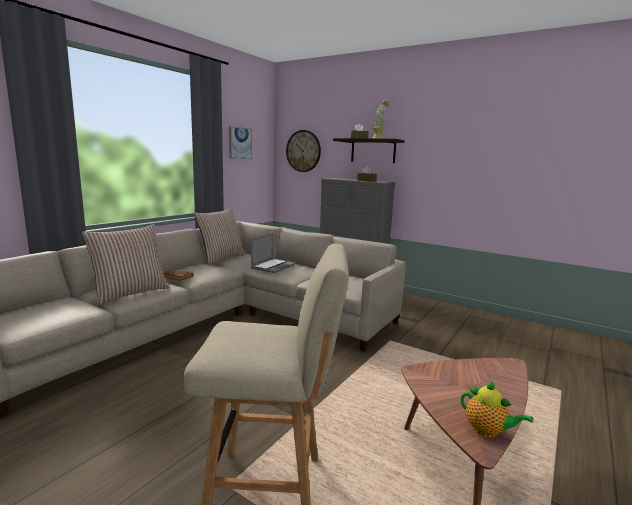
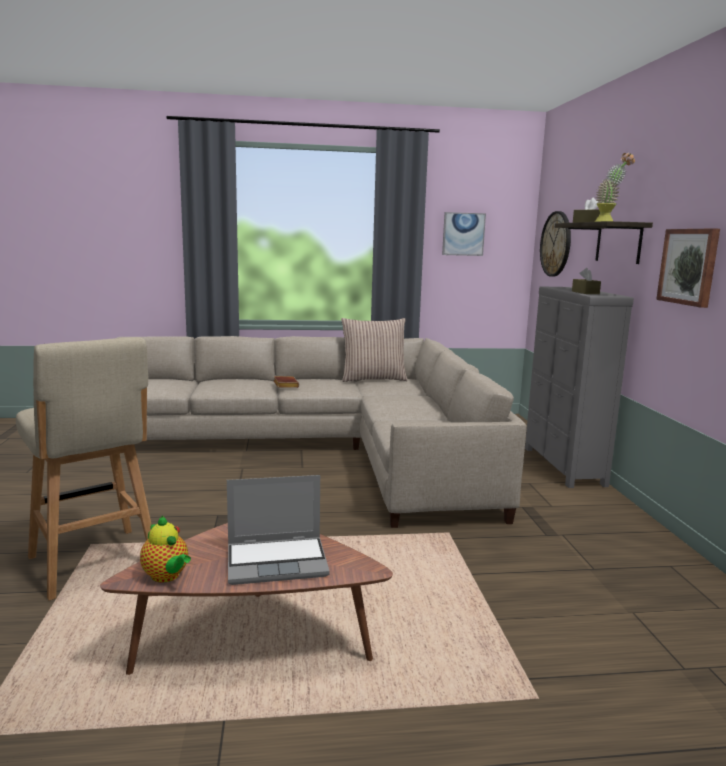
camera: 50 degrees right, 0 degrees up
(130, 293) = (225, 387): pillow -> none
(273, 266) = (395, 397): laptop -> laptop (278, 561)
(439, 164) = (689, 266): none -> picture
(487, 431) = (167, 576): teapot -> teapot turned 45 degrees counterclockwise

